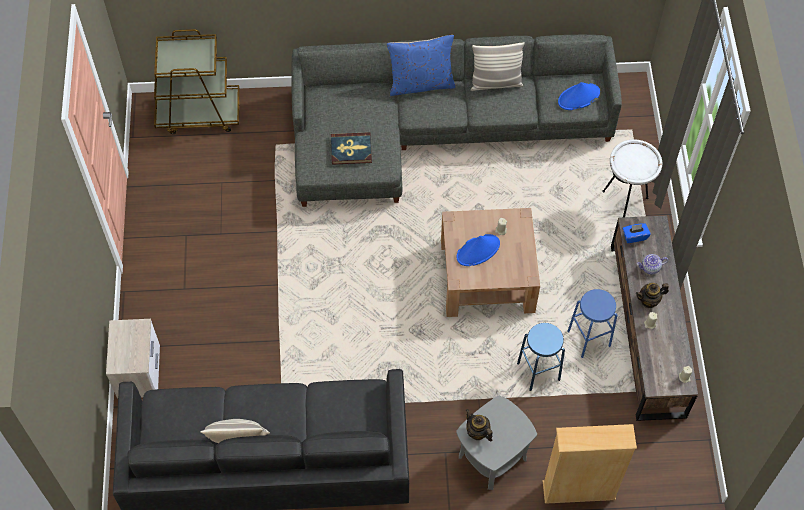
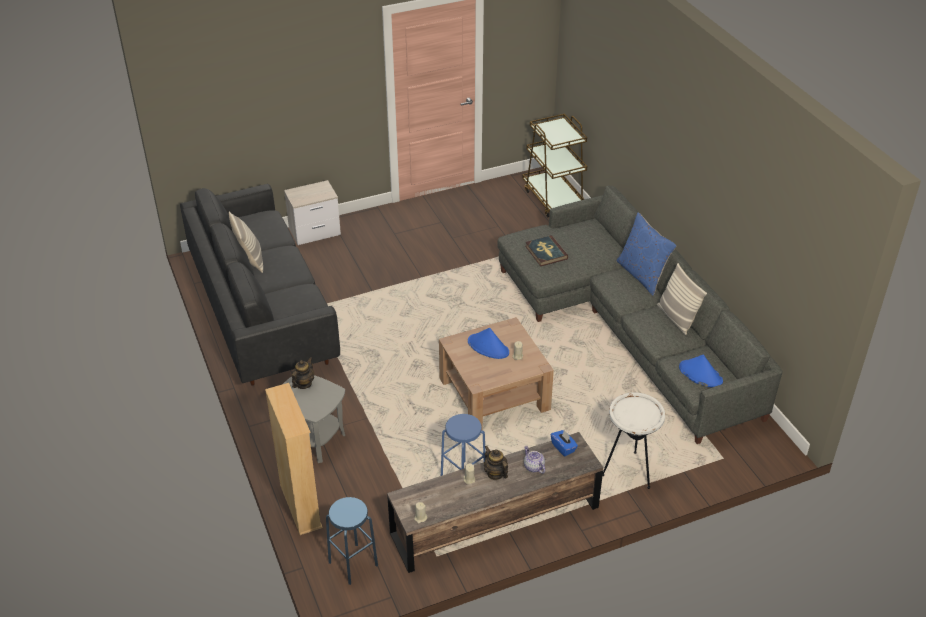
camera: 70 degrees right, 20 degrees down
(538, 371) = (412, 451): blue stool -> blue stool (353, 564)

